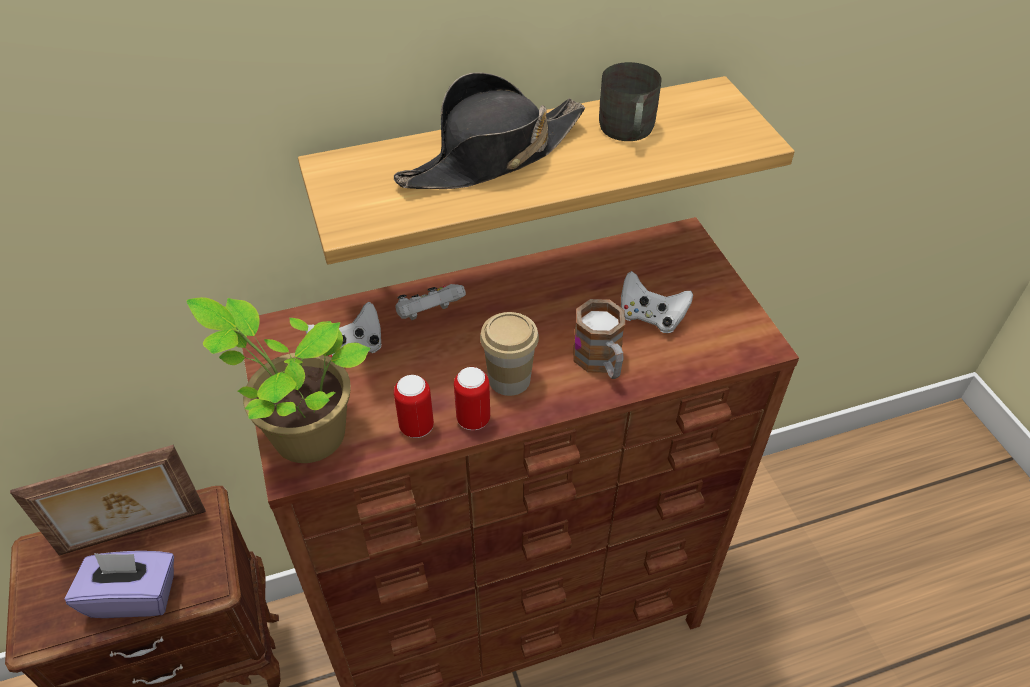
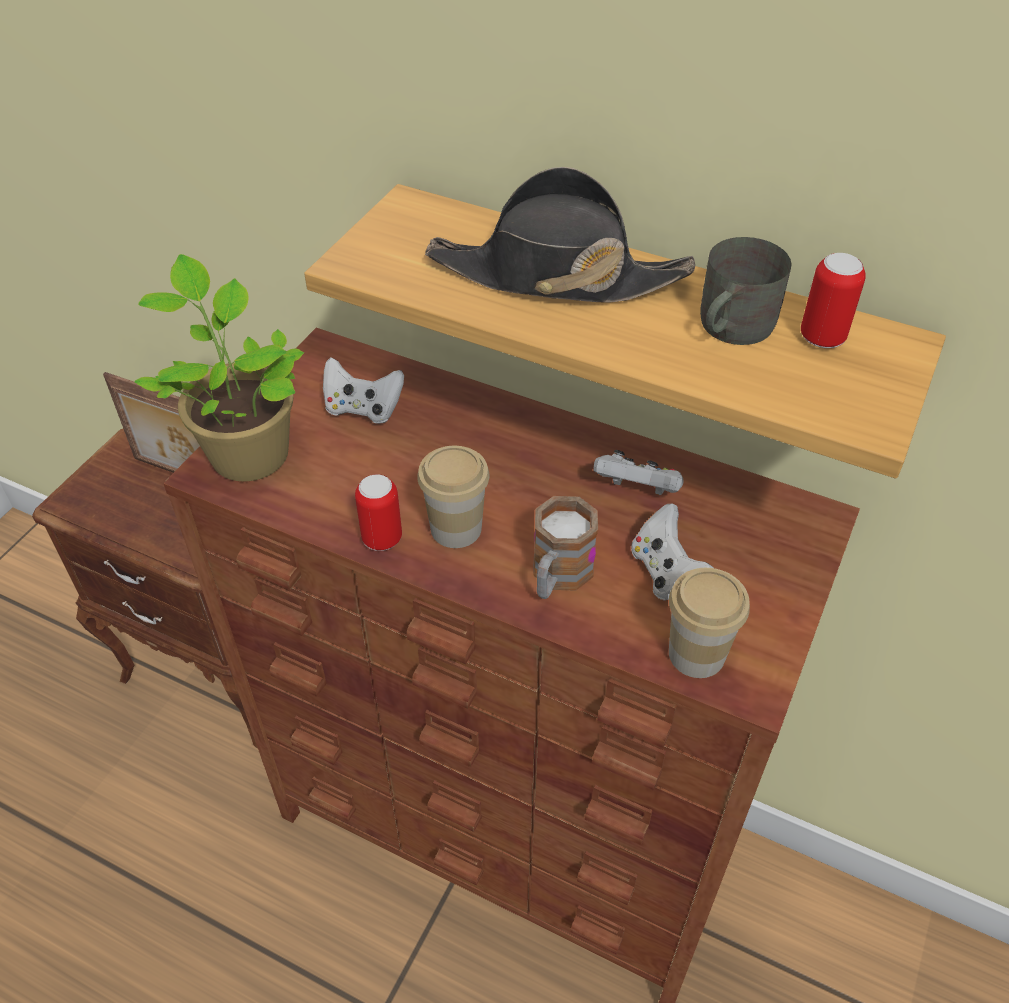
camera: 45 degrees right, 0 degrees up
(134, 596) = (144, 526): purple tissue box -> none
(416, 427) = (331, 510): can -> can (822, 337)
(429, 315) = (462, 424): white game controller -> white game controller (637, 490)
(718, 348) = (696, 654): none -> cup

